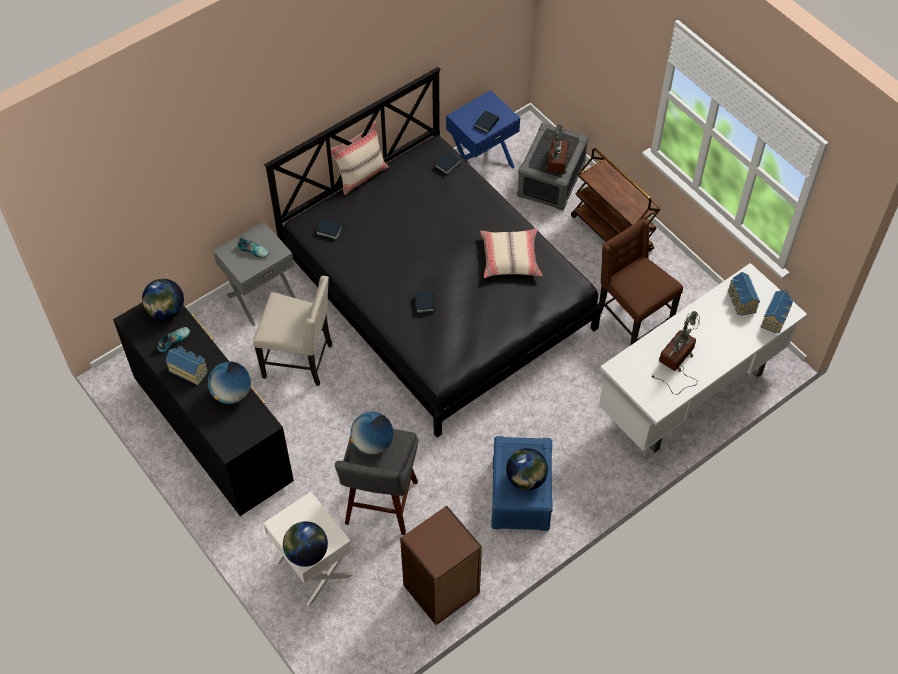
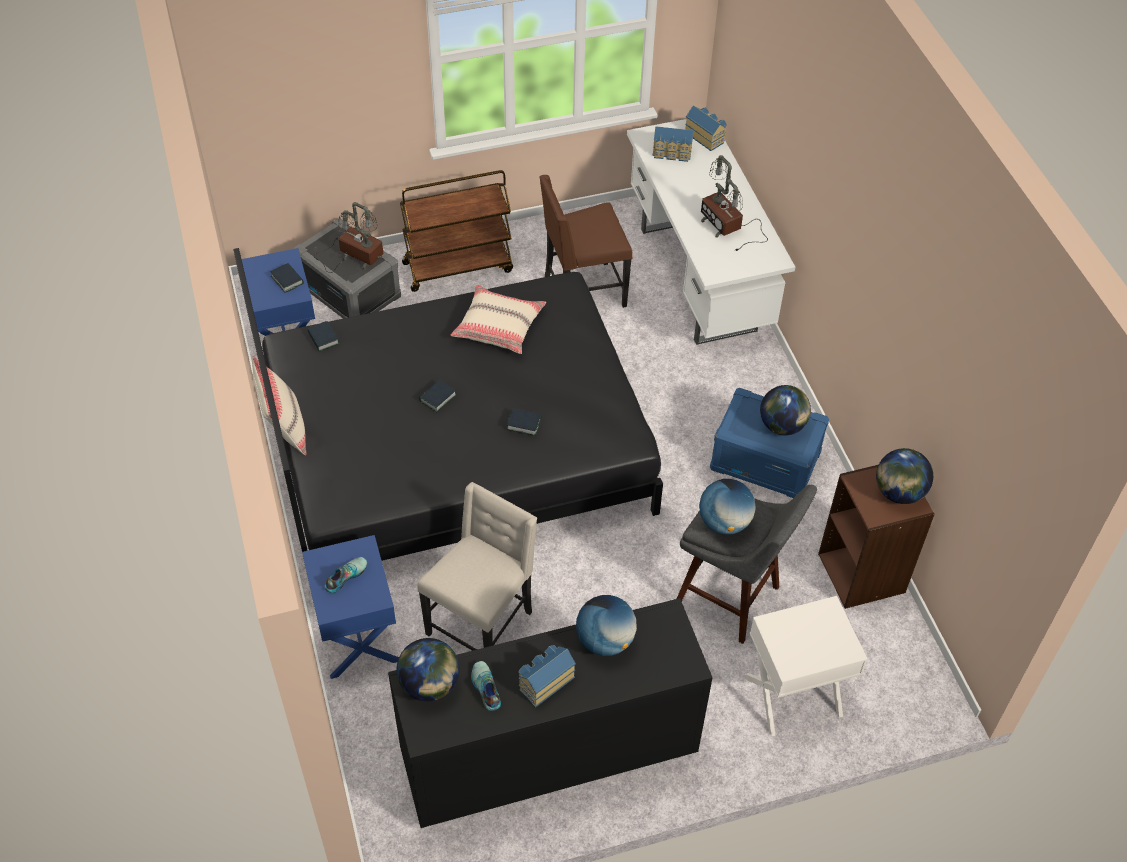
camera: 70 degrees left, 5 degrees down
(261, 296) = (356, 638): grey nightstand -> blue nightstand
(306, 553) = (840, 646): globe -> globe (898, 492)
(329, 231) = (356, 488): book -> book (437, 398)

